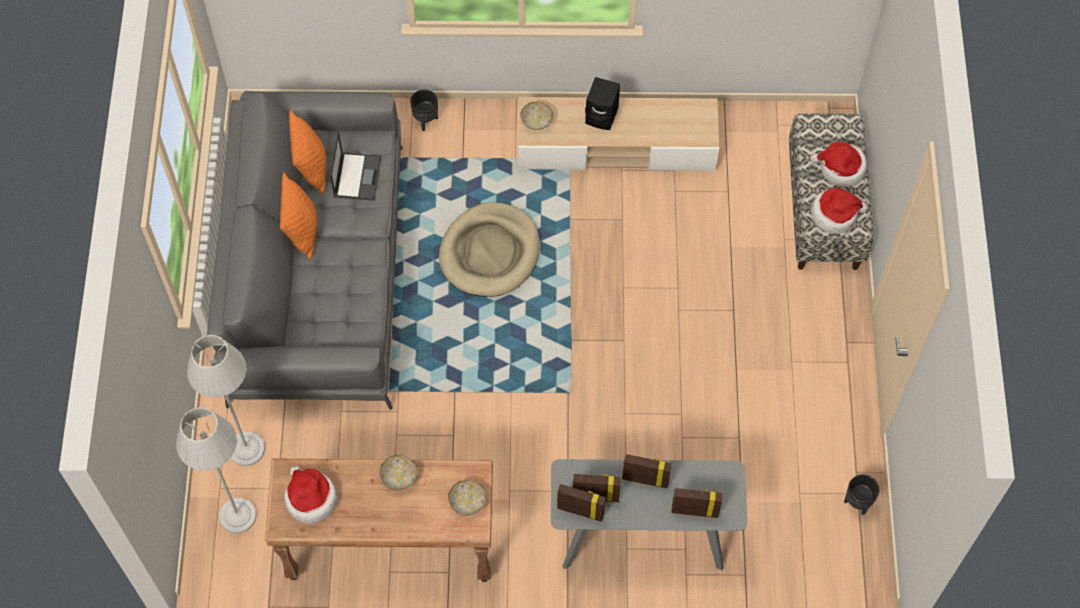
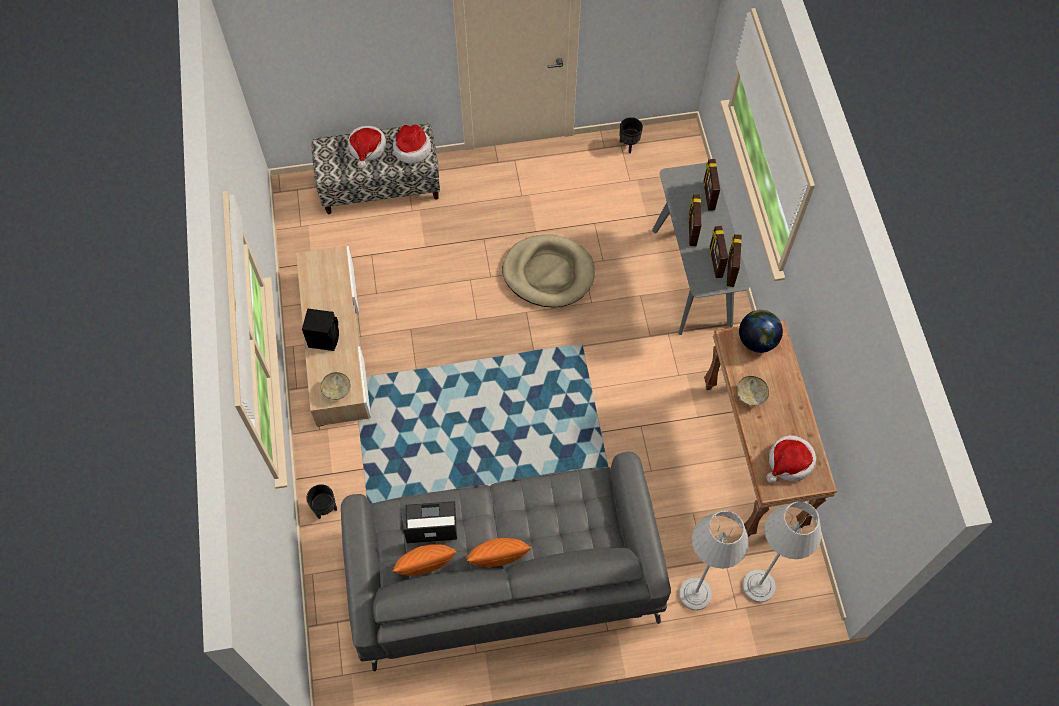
camera: 100 degrees left, 0 degrees up
(468, 503) = (757, 340): bowl -> globe
(490, 252) = (460, 427): beige dog bed -> beige dog bed (548, 273)

